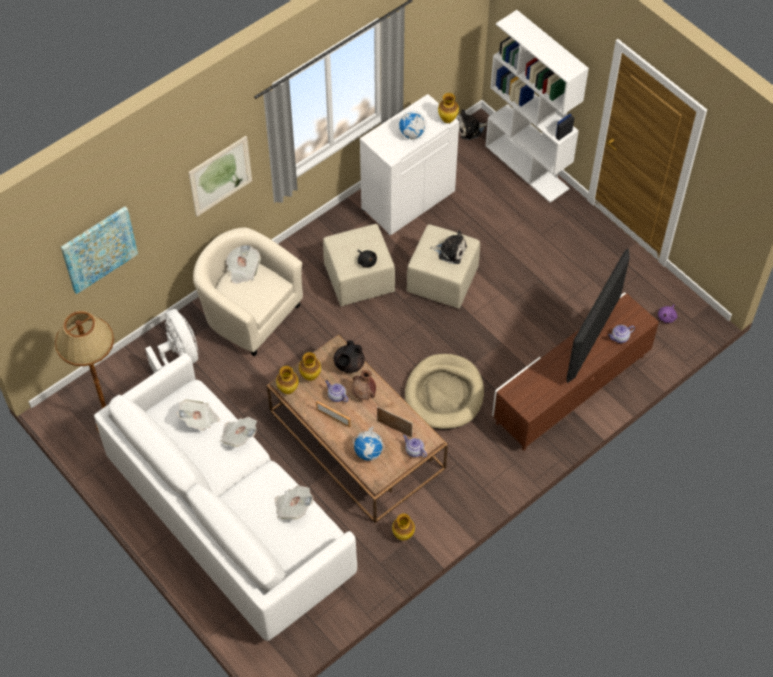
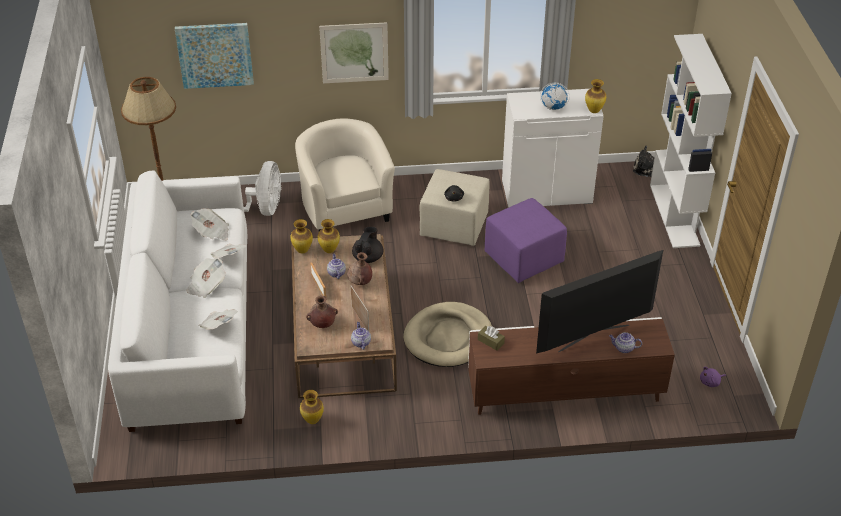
camera: 35 degrees right, 15 degrees down
(243, 269) = (350, 159): newspaper -> newspaper (206, 286)
(349, 365) = (368, 257): black teapot -> black teapot turned 135 degrees clockwise
(368, 452) = (322, 324): globe -> brown vase
(442, 280) = (524, 258): beige ottoman -> purple ottoman
(450, 251) = (532, 222): plush toy -> none
(519, 391) = (490, 341): none -> brown tissue box

